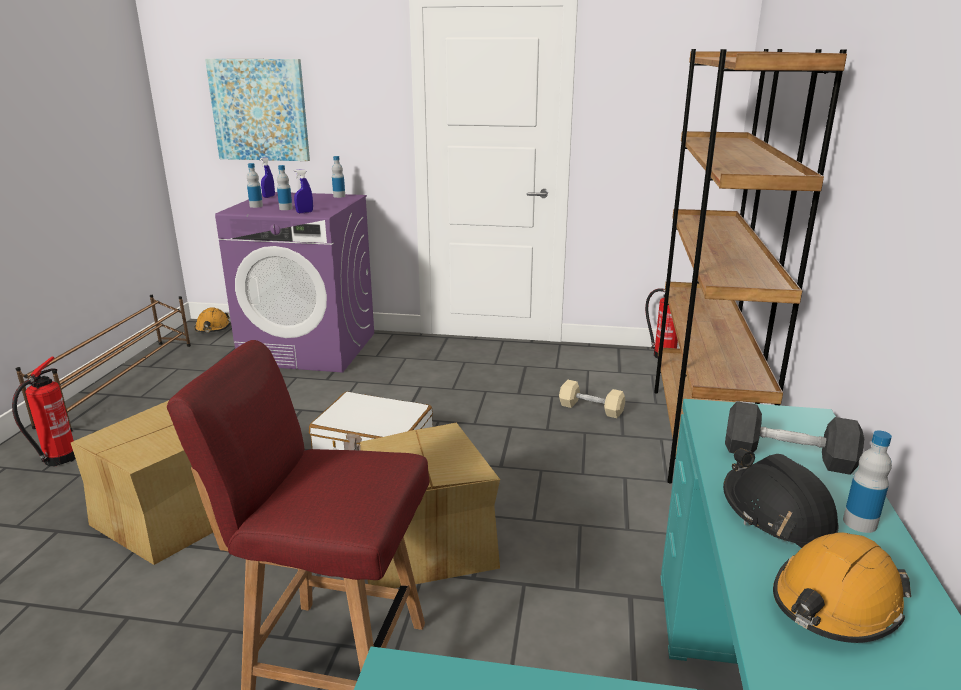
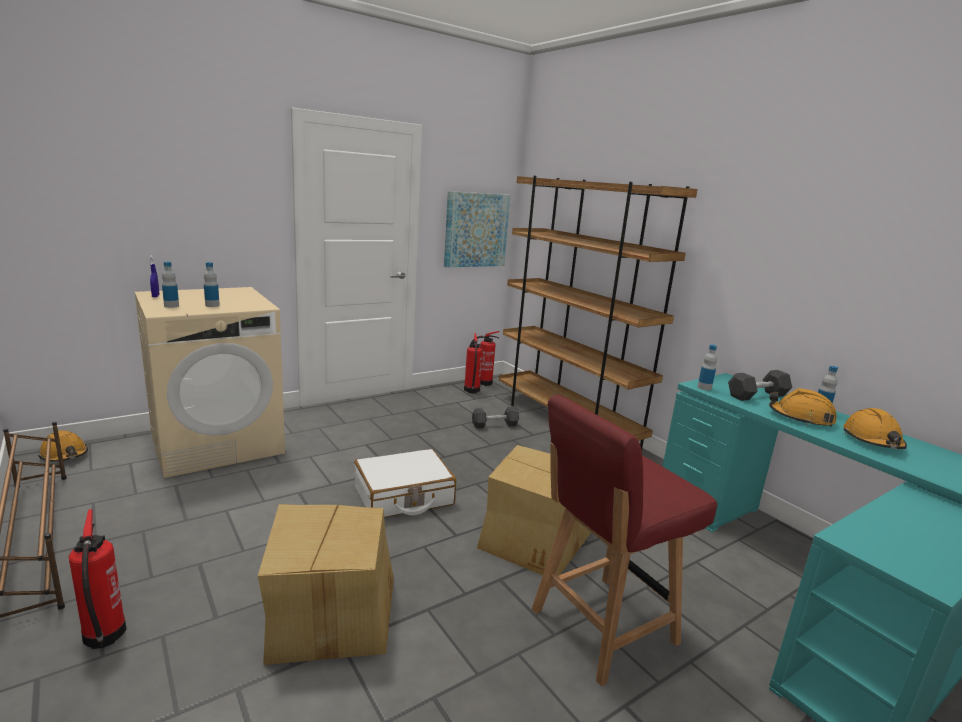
camera: 45 degrees left, 5 degrees down
(260, 110) = (124, 206): picture -> picture (476, 230)
(304, 212) = (242, 306): blue spray bottle -> none
(310, 348) = (218, 443): purple washing machine -> beige washing machine
(339, 196) = (230, 290): bottle -> bottle (704, 388)
(591, 409) = (494, 425): beige dumbbell -> black dumbbell
(630, 362) = (471, 391): none -> fire extinguisher
(776, 513) = (800, 418): black hard hat -> orange hard hat

